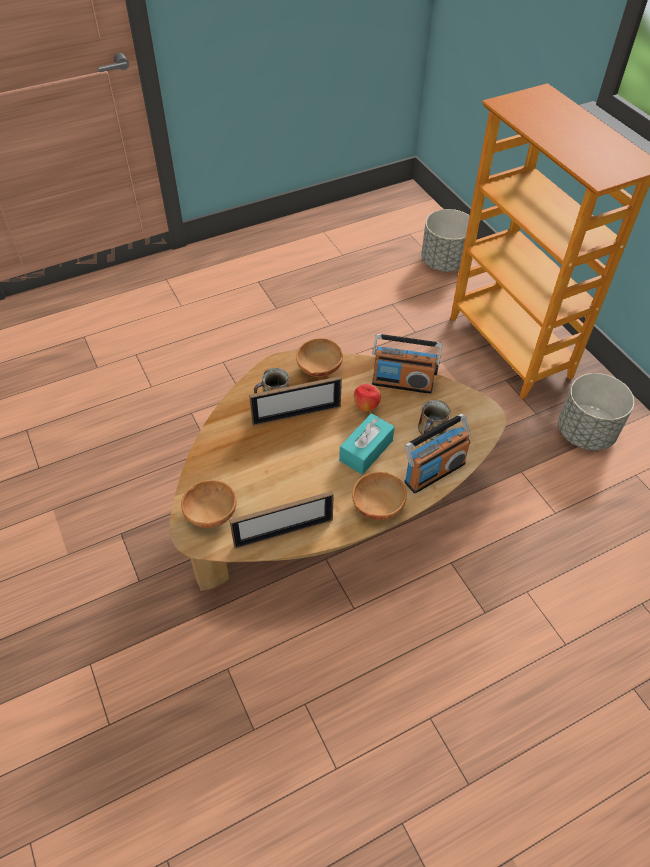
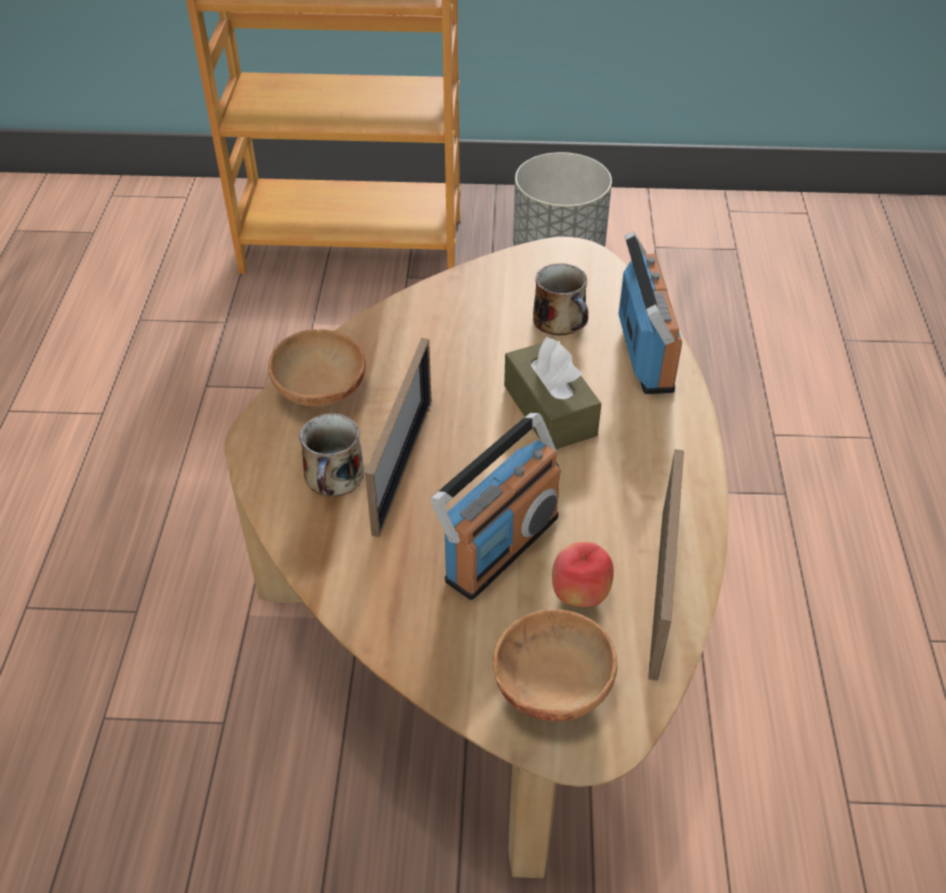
camera: 60 degrees left, 5 degrees down
(366, 407) = (457, 372): apple -> apple (579, 595)
(366, 450) = (549, 410): turquoise tissue box -> brown tissue box
(377, 505) = (672, 445): brown bowl -> none
(402, 383) = (439, 310): radio -> radio (500, 547)
(444, 262) = (120, 224): grey planter -> none

